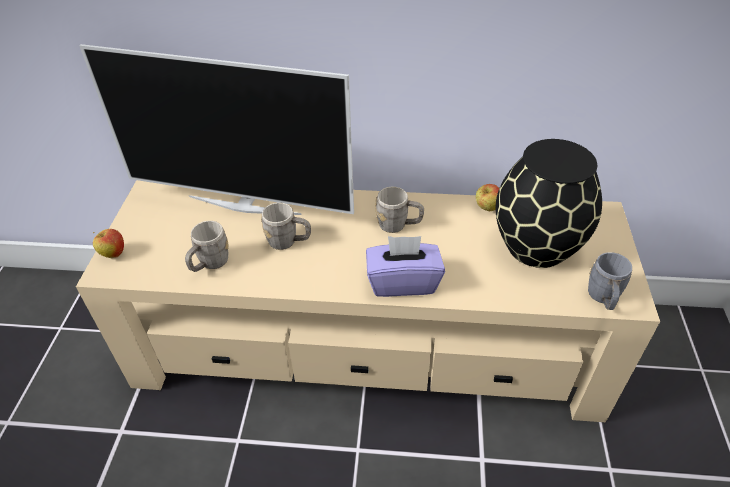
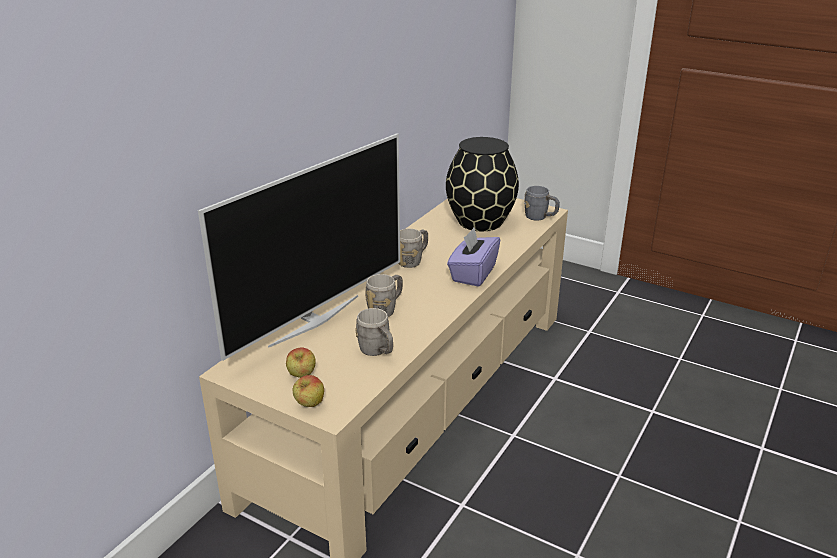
camera: 65 degrees left, 15 degrees down
(487, 208) = (428, 225): apple -> apple (302, 376)

